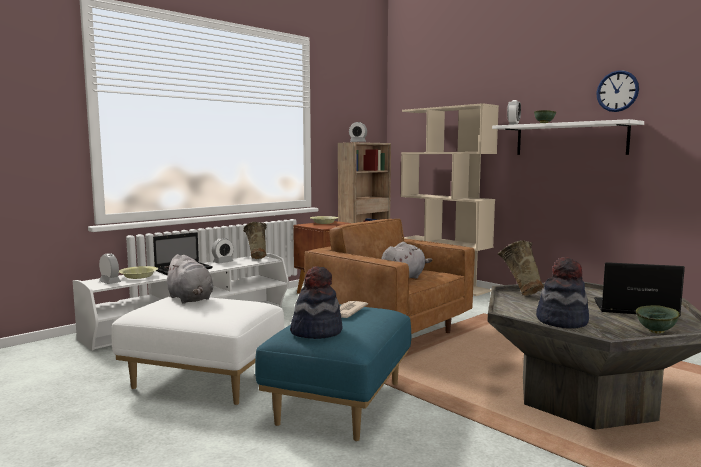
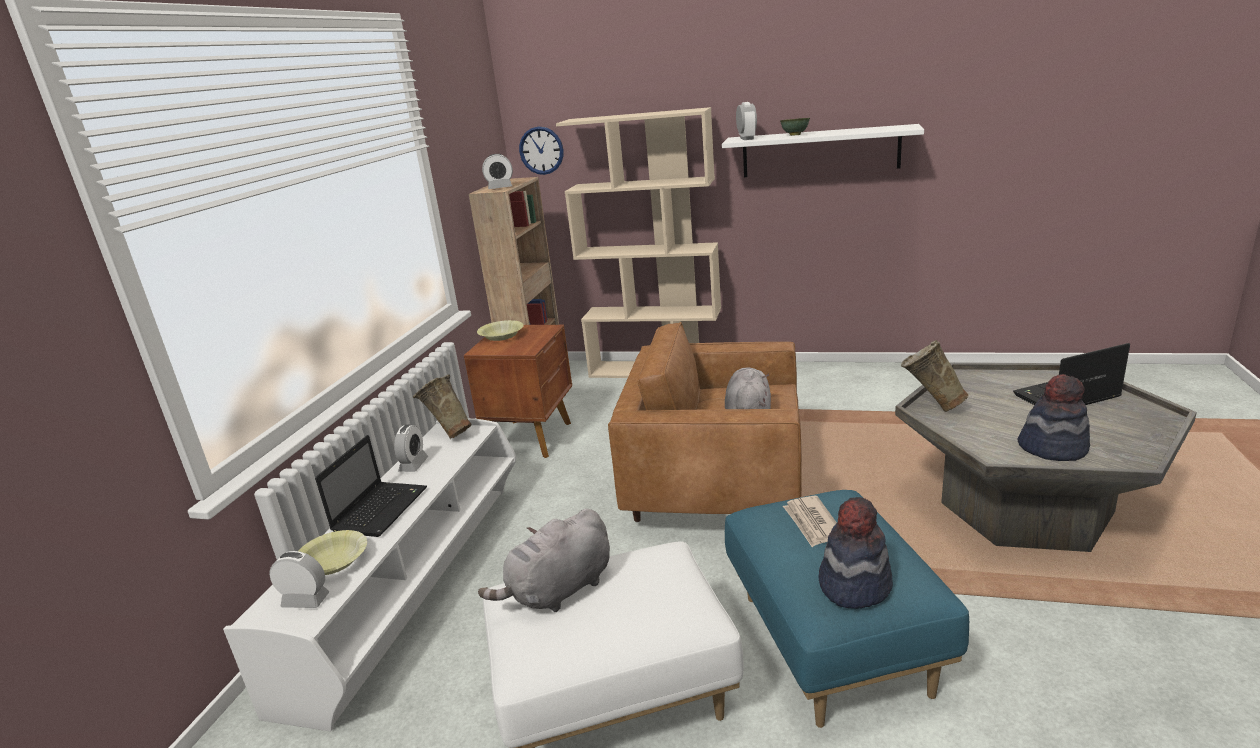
camera: 30 degrees left, 15 degrees up
(190, 299) = (558, 591): grey plush toy -> grey plush toy turned 120 degrees clockwise
(617, 91) = (883, 84): wall clock -> wall clock (541, 150)
(656, 332) = (1144, 431): green bowl -> none

